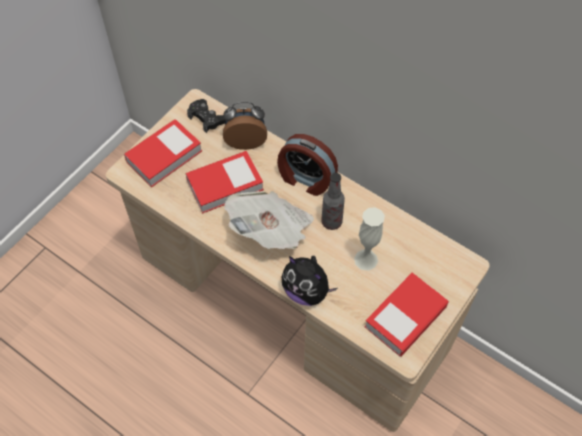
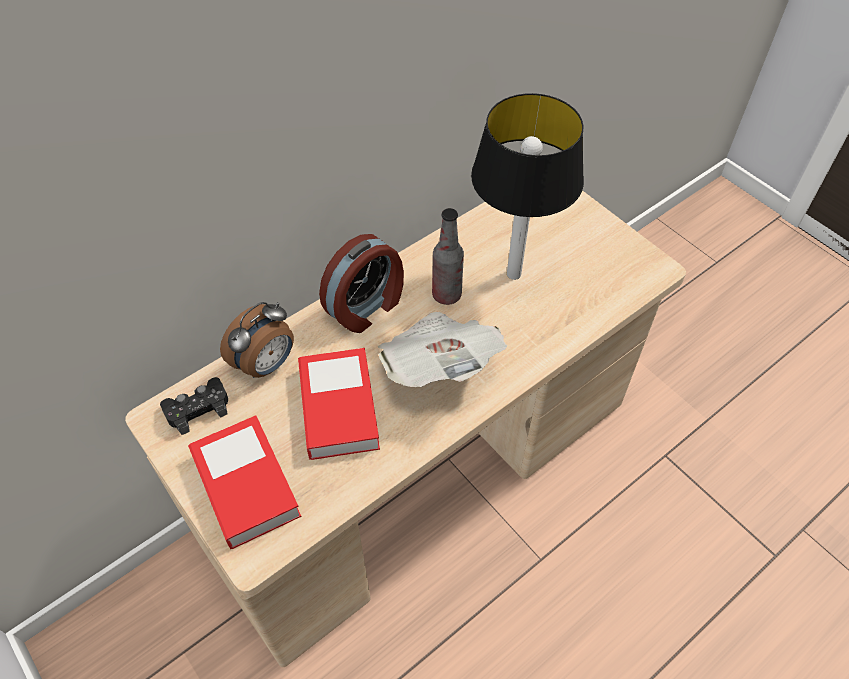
camera: 75 degrees left, 5 degrees down
(245, 140) = (266, 364): alarm clock -> alarm clock turned 150 degrees counterclockwise
(306, 291) = (547, 346): plush toy -> none
(366, 259) = (515, 273): white vase -> table lamp
(405, 317) = (605, 256): book -> none

